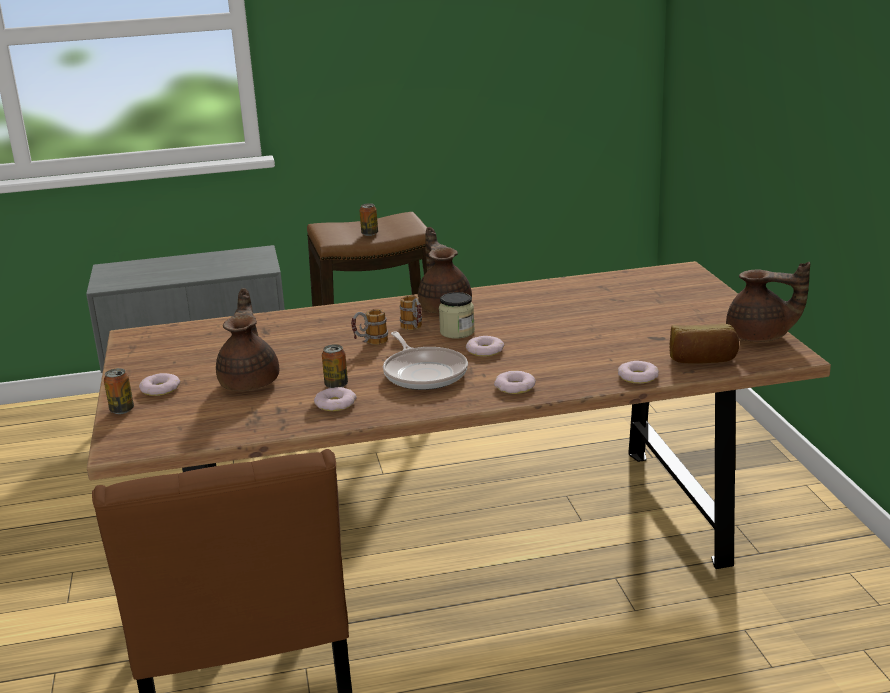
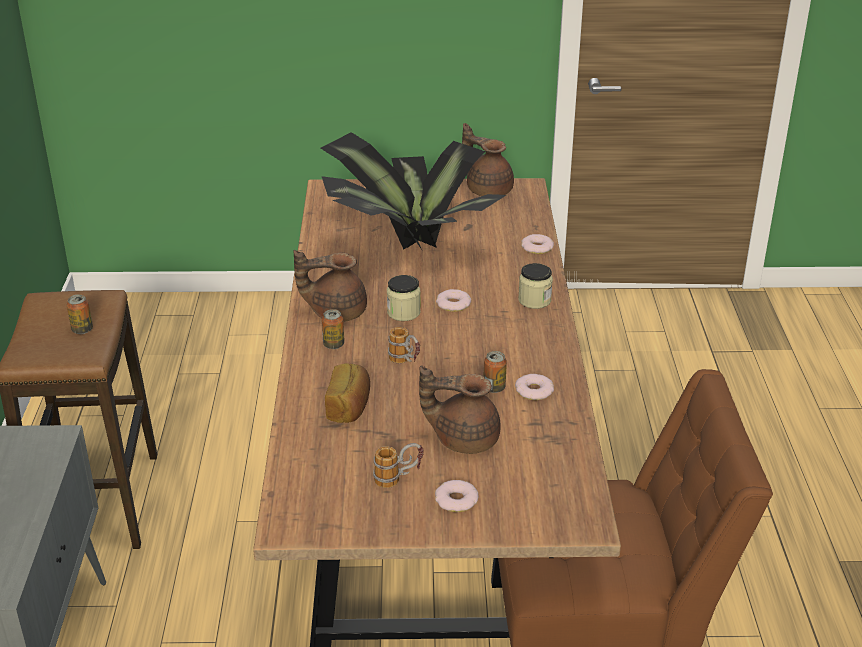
camera: 80 degrees left, 10 degrees up
(122, 410) = (499, 526): can -> can (333, 344)
(414, 329) = (384, 334): mug -> mug (398, 478)
(424, 373) = (488, 339): frying pan -> none
(515, 387) = (534, 300): donut -> jar
(598, 315) = (405, 241): none -> potted plant
(702, 360) = (518, 218): bread -> bread (349, 406)
(760, 337) = (488, 189): brown teapot -> brown teapot turned 75 degrees counterclockwise

